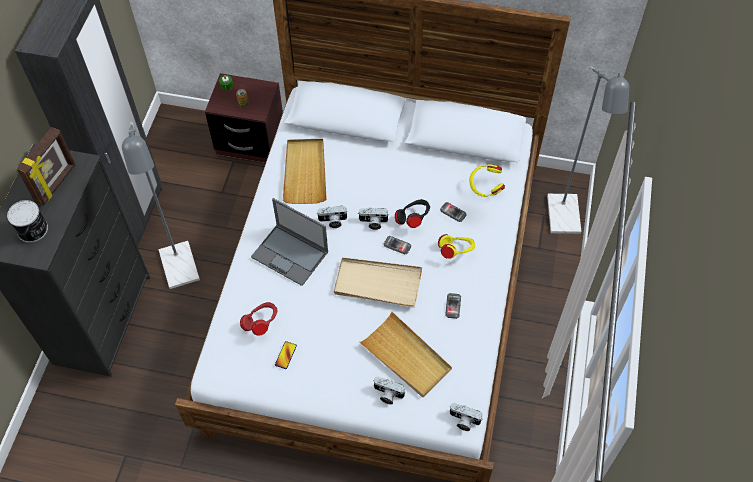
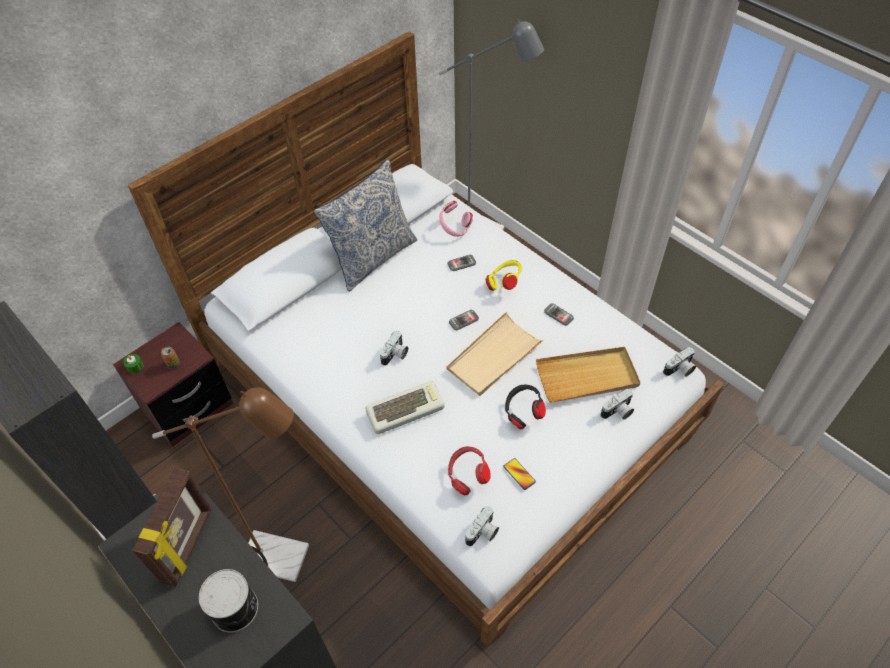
camera: 55 degrees left, 5 degrees down
(56, 184) = (189, 545): picture frame -> picture frame turned 45 degrees clockwise
(182, 273) = (286, 559): grey floor lamp -> brown floor lamp
(290, 255) = (405, 409): laptop -> keyboard
(305, 172) = (319, 347): beige tray -> none
(373, 222) = (424, 325): camera -> camera (483, 533)
(412, 152) = (372, 257): none -> pillow
(413, 219) = (444, 294): black headphones -> black headphones (522, 413)
(485, 187) = (455, 229): yellow headphones -> pink headphones

